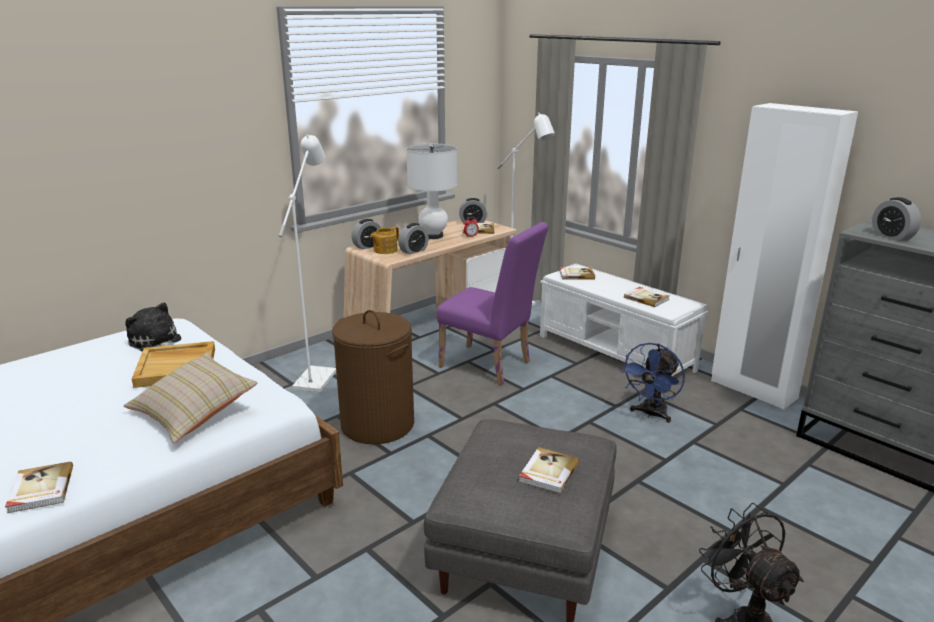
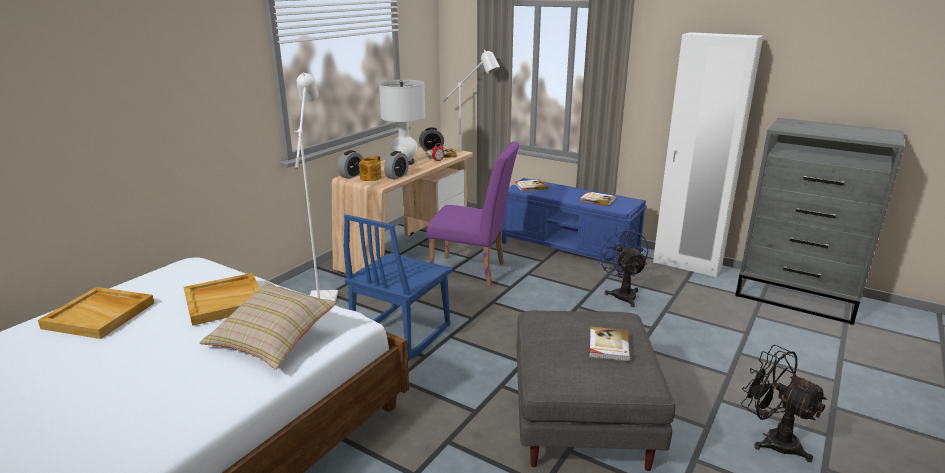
camera: 15 degrees left, 0 degrees up
(40, 489) = (155, 436): book -> none
(64, 366) = (100, 315): none -> beige tray
(156, 342) = (187, 281): plush toy -> none
(377, 424) = (400, 333): brown laundry basket -> blue chair
(615, 353) = (569, 249): white bench -> blue bench
(651, 414) = (622, 294): blue fan -> blue fan turned 150 degrees clockwise
(892, 236) = (805, 130): alarm clock -> none

